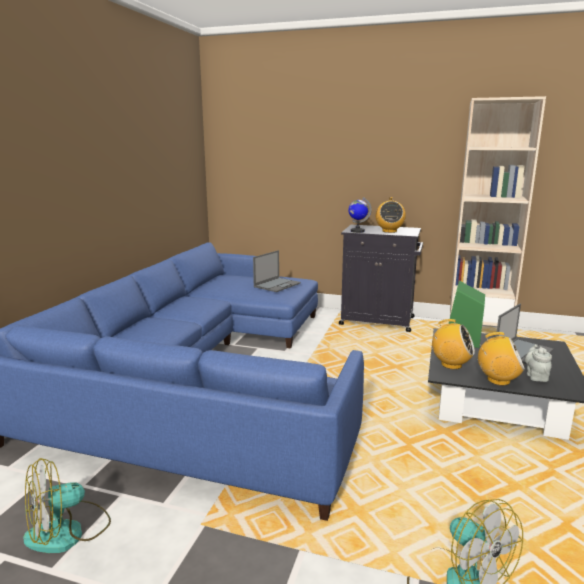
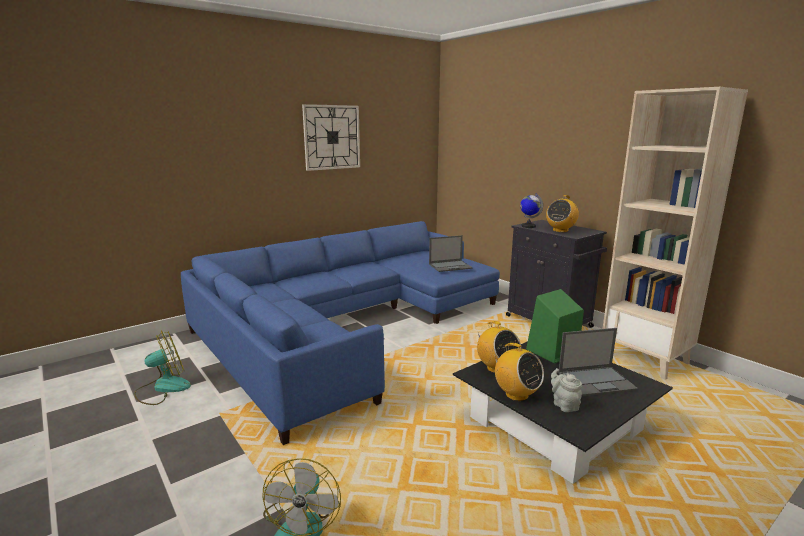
camera: 35 degrees right, 0 degrees up
(68, 532) = (163, 388): fan -> fan turned 150 degrees clockwise
(120, 145) = (332, 137): none -> wall clock
(536, 376) = (564, 405): grey teapot -> grey teapot turned 60 degrees counterclockwise

